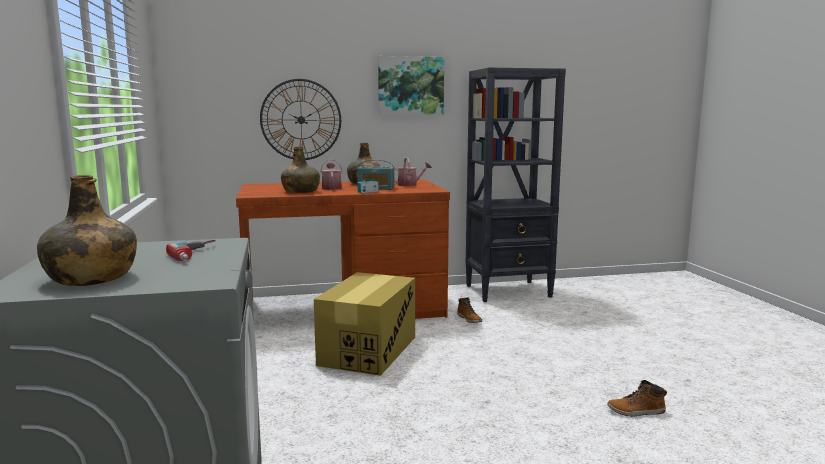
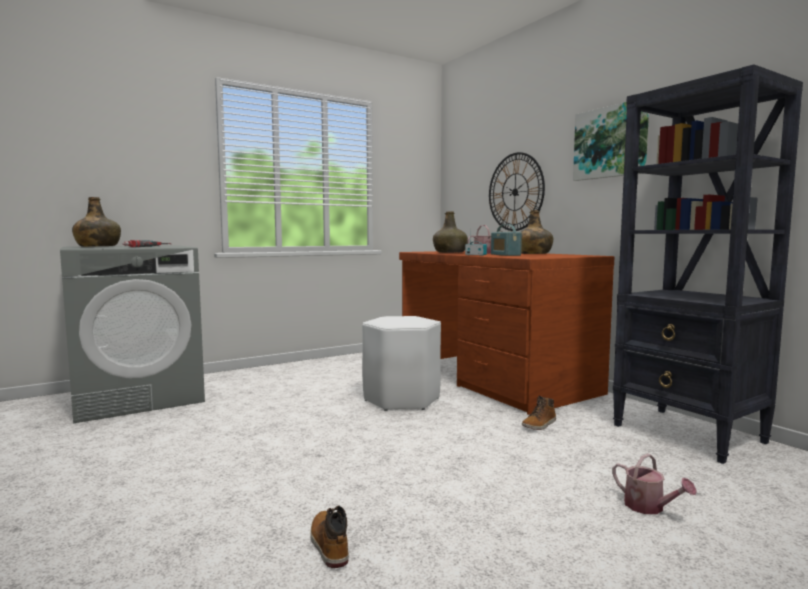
camera: 70 degrees right, 5 degrees down
(368, 351) = (401, 399): cardboard box -> white stool
(410, 185) = (553, 256): watering can -> watering can (649, 507)

